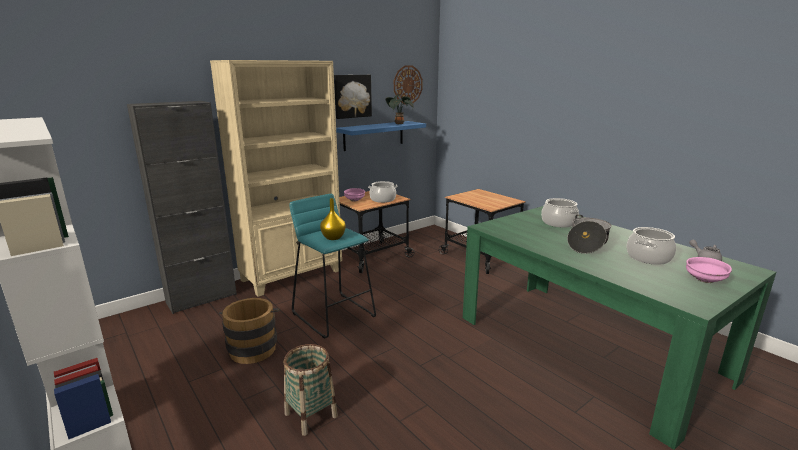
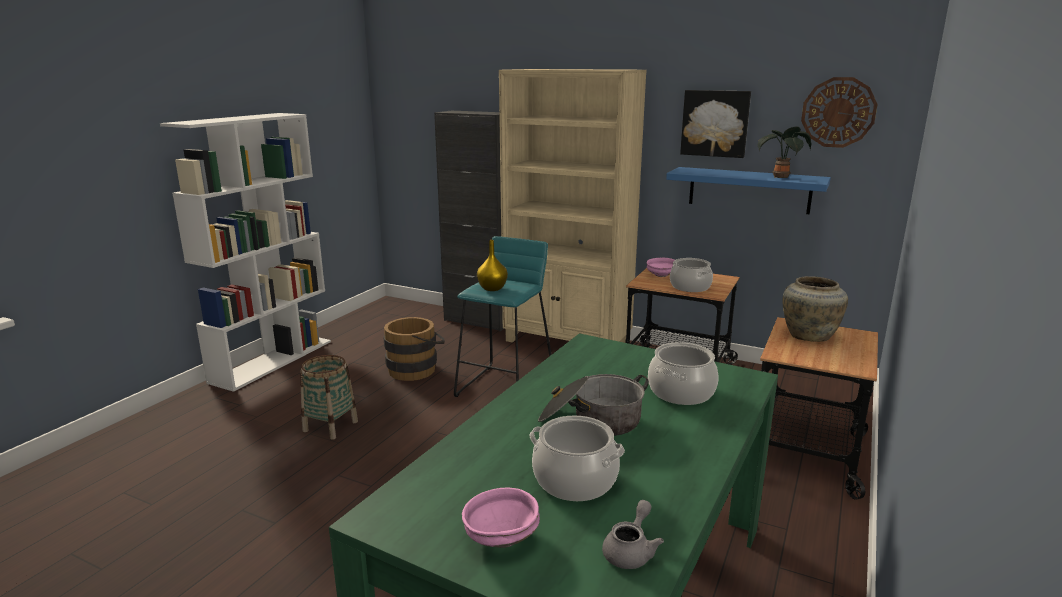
camera: 65 degrees right, 0 degrees up
(473, 198) = (809, 336): none -> beige vase

